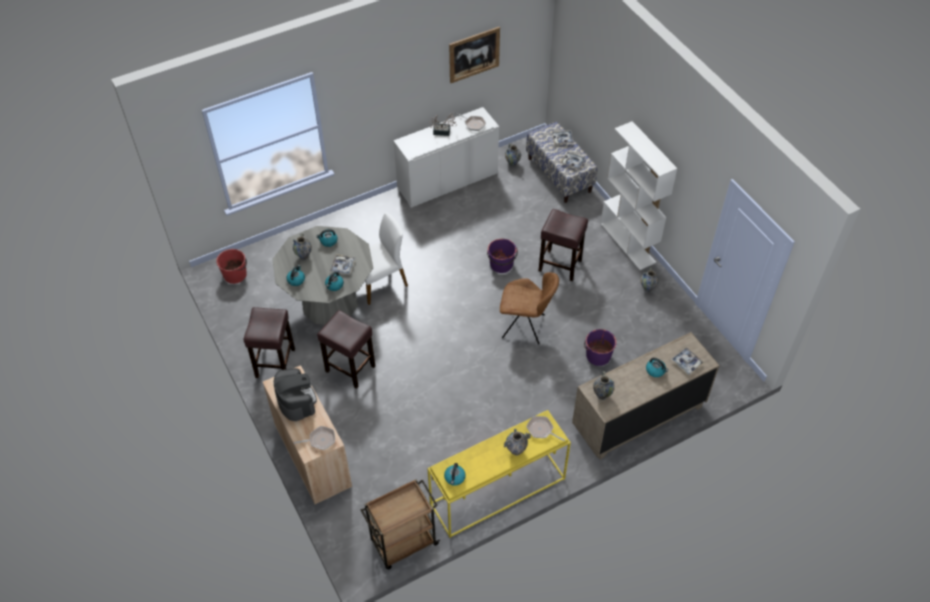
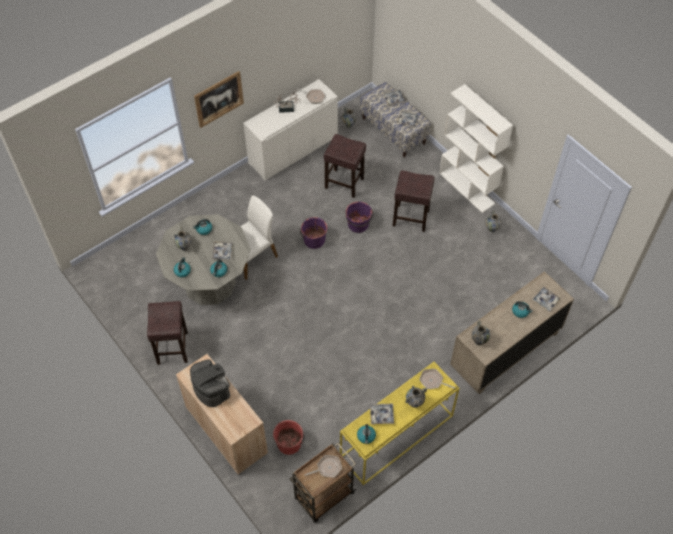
camera: 10 degrees left, 5 degrees up
(235, 274) = (116, 268): red bucket -> red bucket (289, 443)
(320, 440) = (240, 421): frying pan -> frying pan (327, 468)
(351, 369) = (243, 343): brown stool -> brown stool (345, 183)
(474, 54) = (309, 35): picture -> picture (219, 99)
(477, 457) = (381, 415): none -> tray
(525, 327) = (391, 280): brown chair -> none
(598, 355) = (460, 298): purple bucket -> purple bucket (314, 240)

